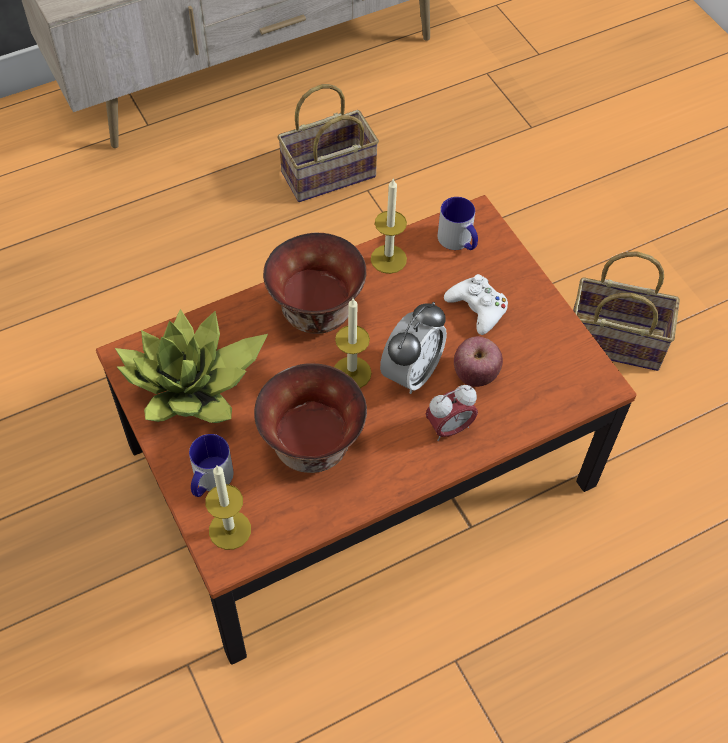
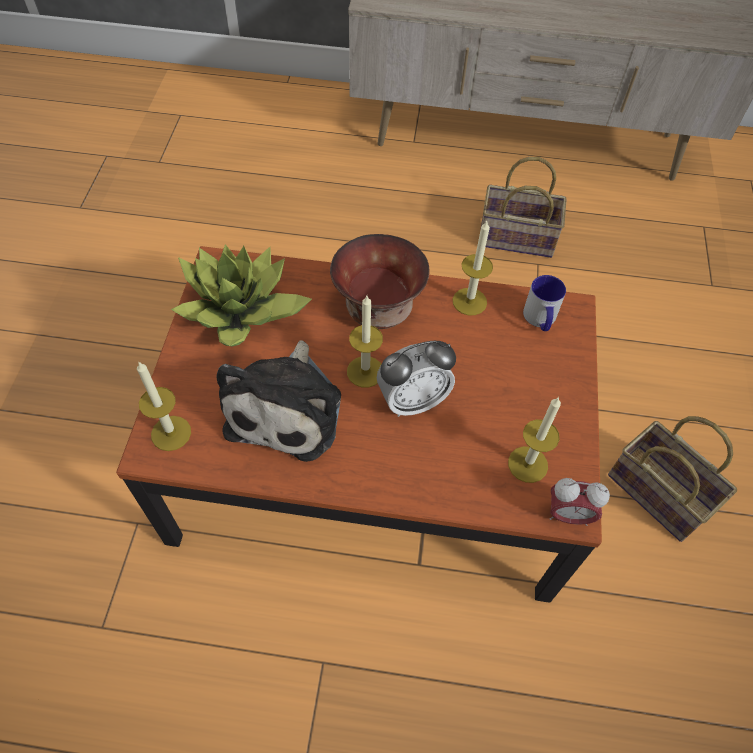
camera: 35 degrees right, 0 degrees up
(210, 481) = (190, 387): mug -> none
(313, 444) = (288, 408): bowl -> plush toy
(449, 428) = (406, 464): alarm clock -> alarm clock (568, 514)
(475, 374) = (465, 434): apple -> none
(477, 308) = (512, 382): white game controller -> none
(540, 368) = (528, 464): none -> candle

